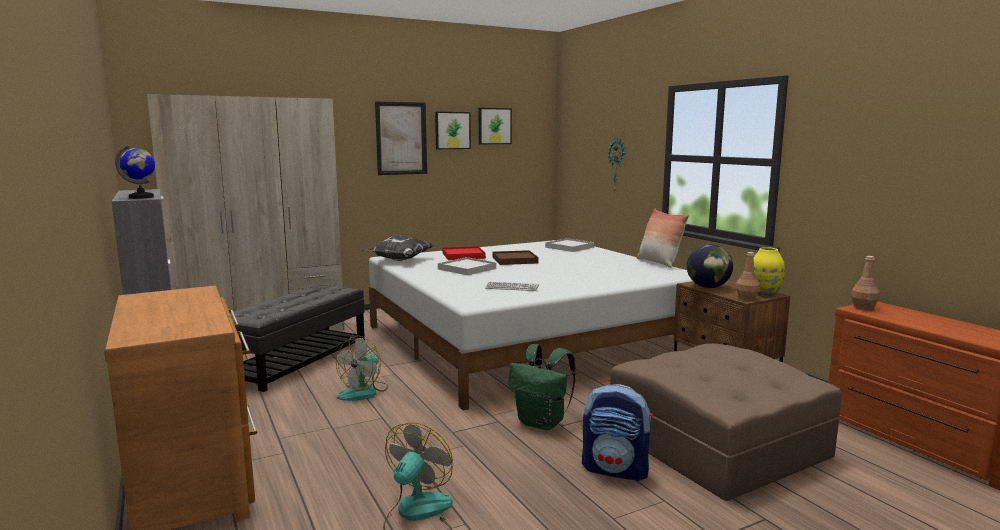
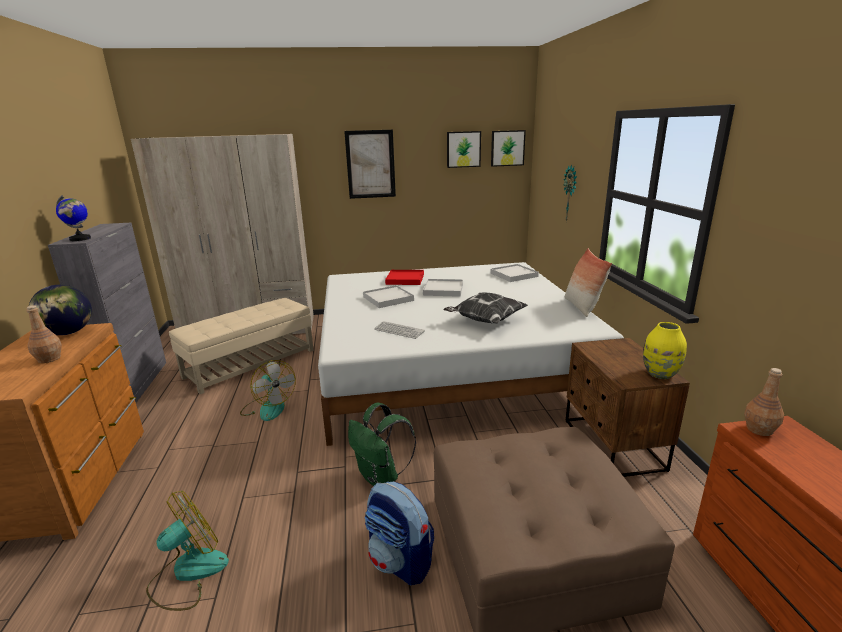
camera: 20 degrees right, 10 degrees up
(297, 360) = (250, 363): black ottoman -> beige ottoman
(364, 392) = (268, 407): fan -> fan turned 90 degrees counterclockwise
(398, 260) = (344, 282): pillow -> pillow (485, 321)
(452, 130) = (420, 155): picture -> picture (507, 148)
(515, 260) = (443, 290): brown tray -> white tray
(708, 287) = (601, 354): globe -> globe (68, 333)
(746, 298) = (629, 380): brown bottle -> brown bottle (49, 359)

